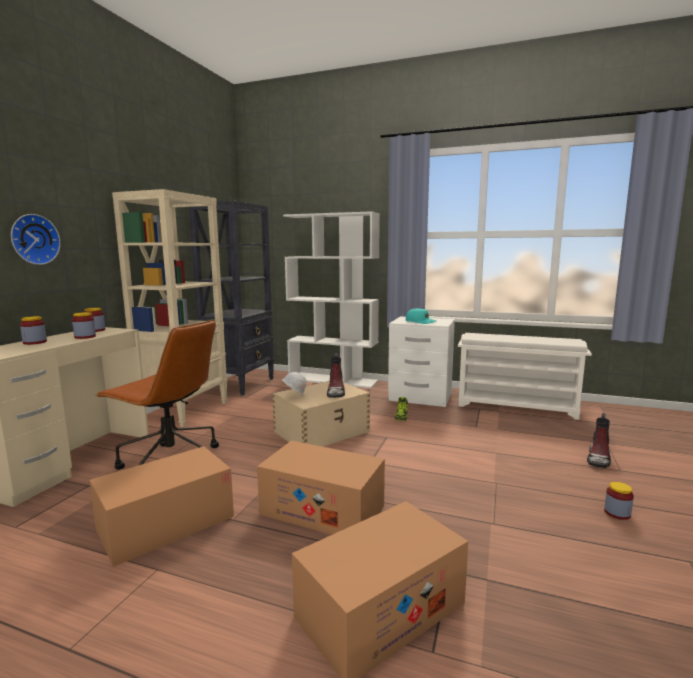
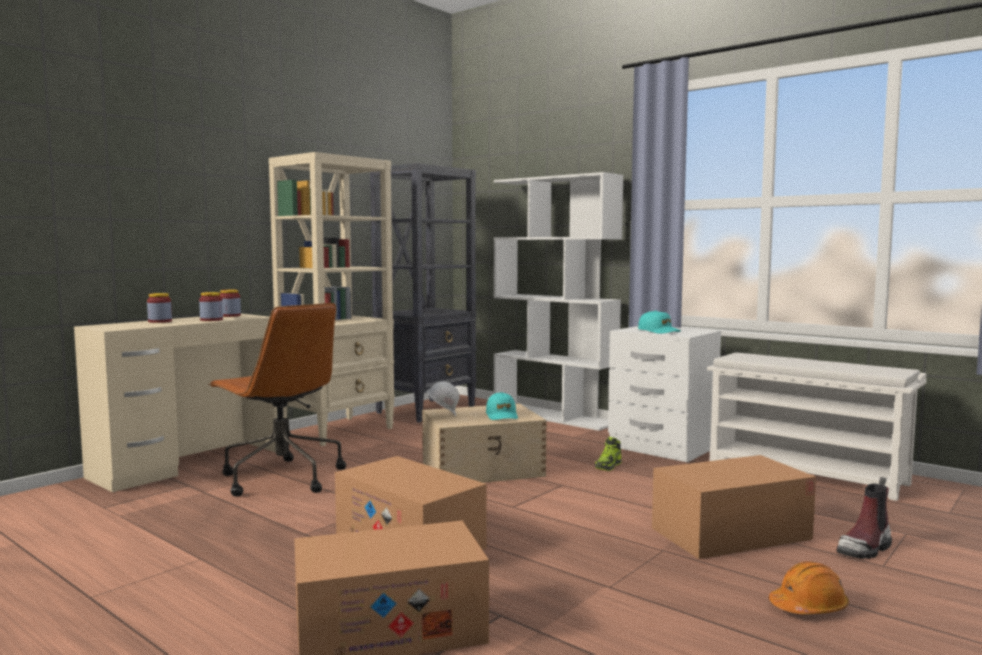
camera: 20 degrees right, 5 degrees down
(33, 239) = (174, 211): wall clock -> none
(166, 523) = (237, 526): cardboard box -> cardboard box (731, 533)
(336, 392) = (502, 415): boot -> turquoise cap
(617, 513) = (808, 607): jar -> orange hard hat

